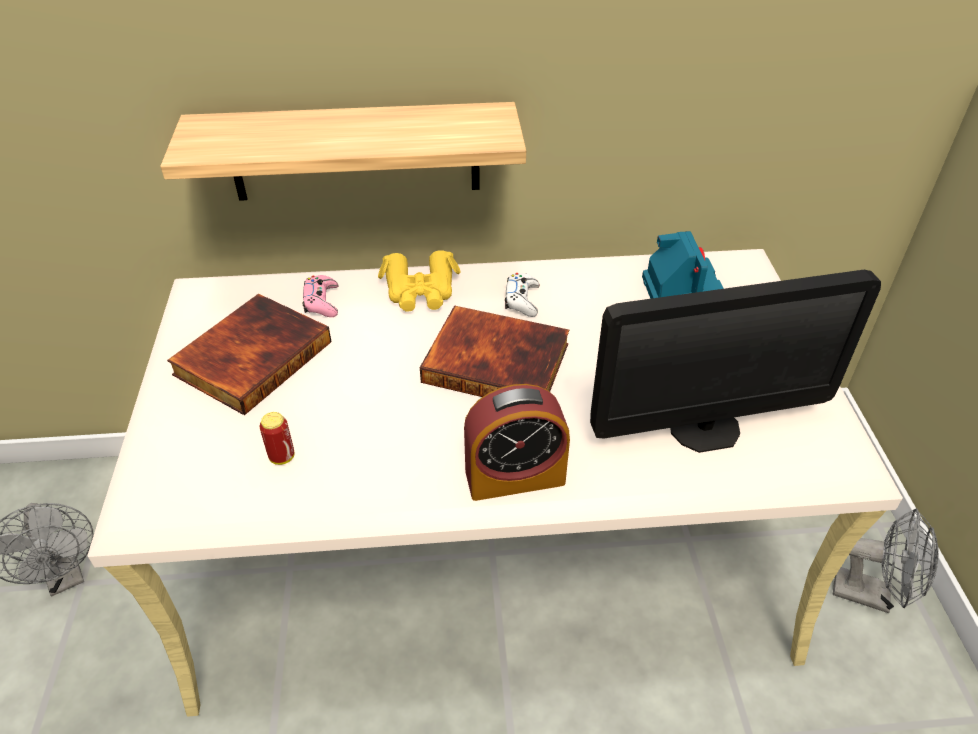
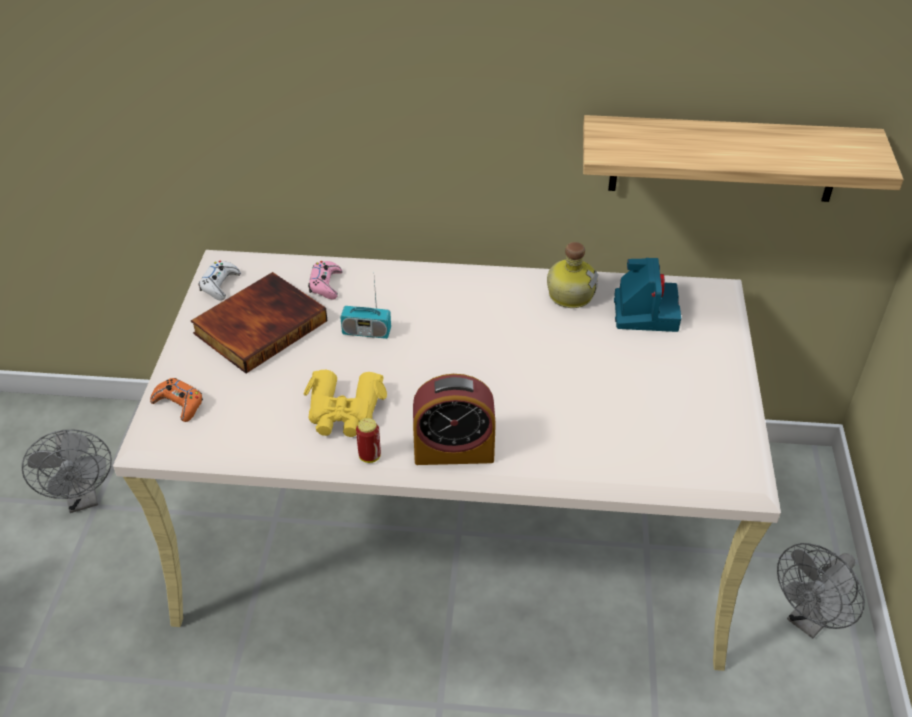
camera: 10 degrees right, 0 degrees up
(165, 463) = (179, 404): none -> orange game controller
(282, 457) = (270, 410): can -> can (369, 456)
(355, 152) = (368, 159): shelf -> shelf (724, 159)
(379, 349) = (366, 332): none -> radio
(420, 290) = (412, 284): yellow binoculars -> yellow binoculars (344, 411)
(498, 361) = (464, 354): book -> none
(522, 300) = (500, 303): white game controller -> white game controller (220, 285)
(595, 282) = (570, 294): none -> bottle
(704, 428) = (625, 433): monitor -> none
(871, 594) = (809, 620): grey fan -> grey fan turned 105 degrees clockwise

